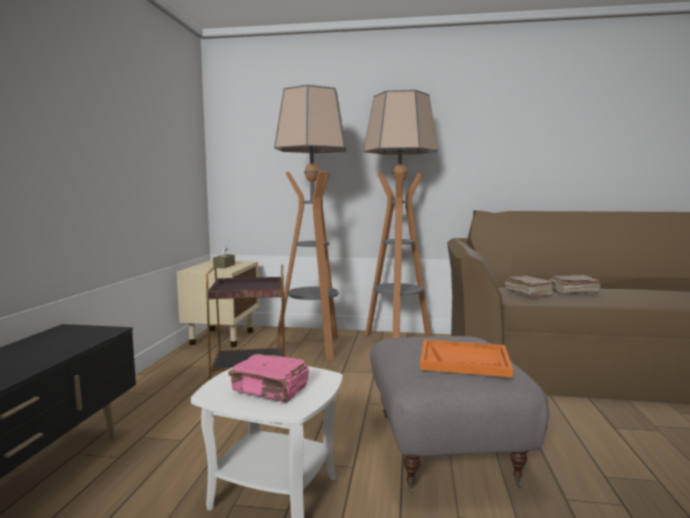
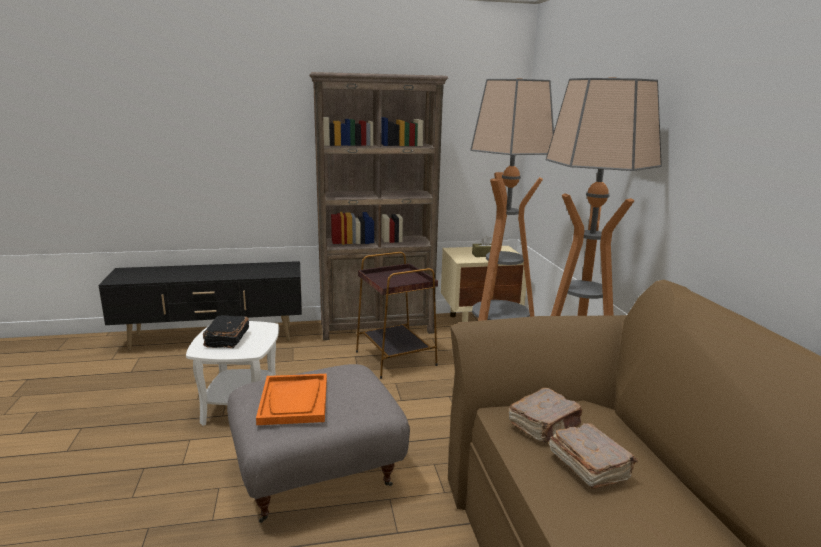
camera: 70 degrees right, 10 degrees up
(165, 379) = (377, 328): none -> brown bookcase
(271, 389) = (226, 339): pink book -> black book

